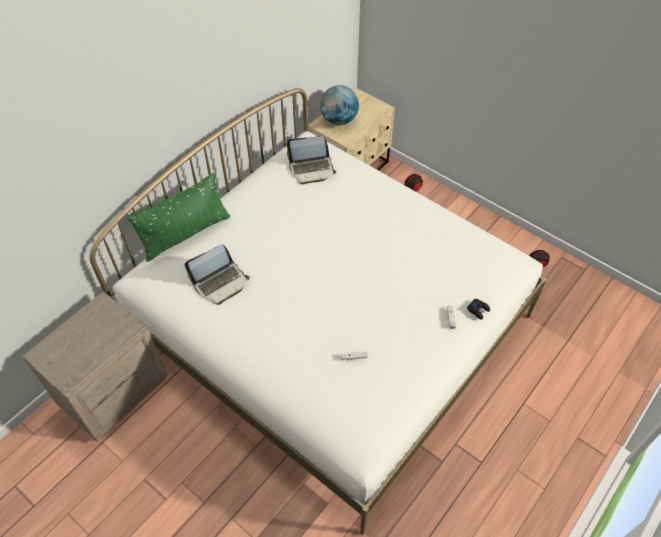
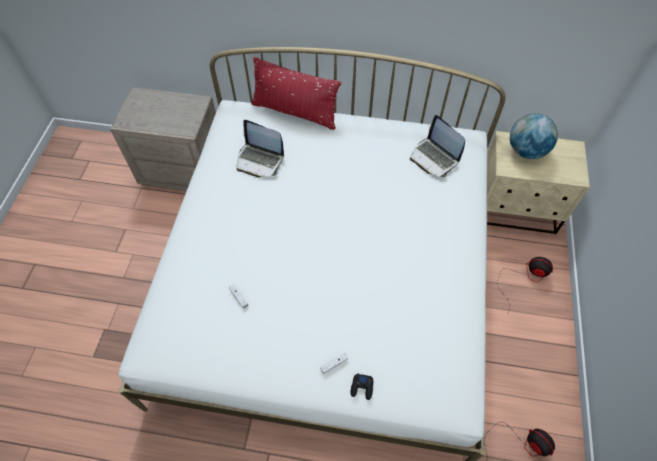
camera: 60 degrees right, 5 degrees up
(186, 234) = (295, 112): green pillow -> red pillow

